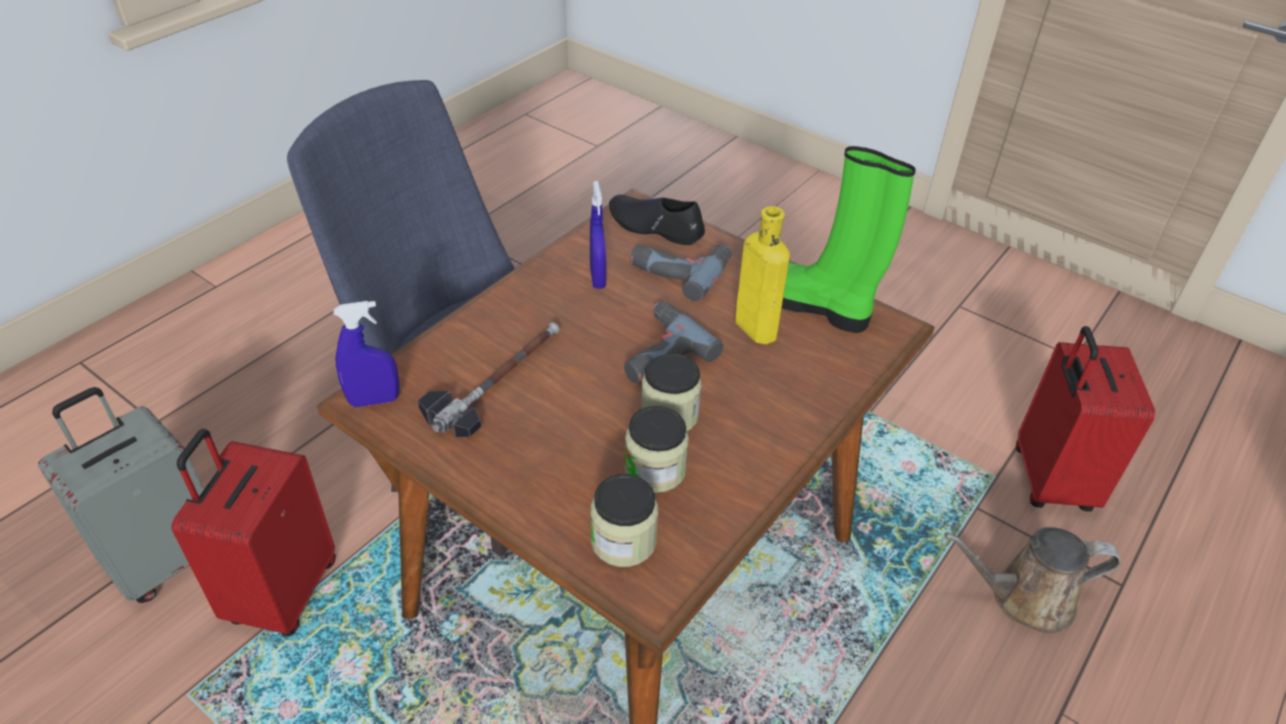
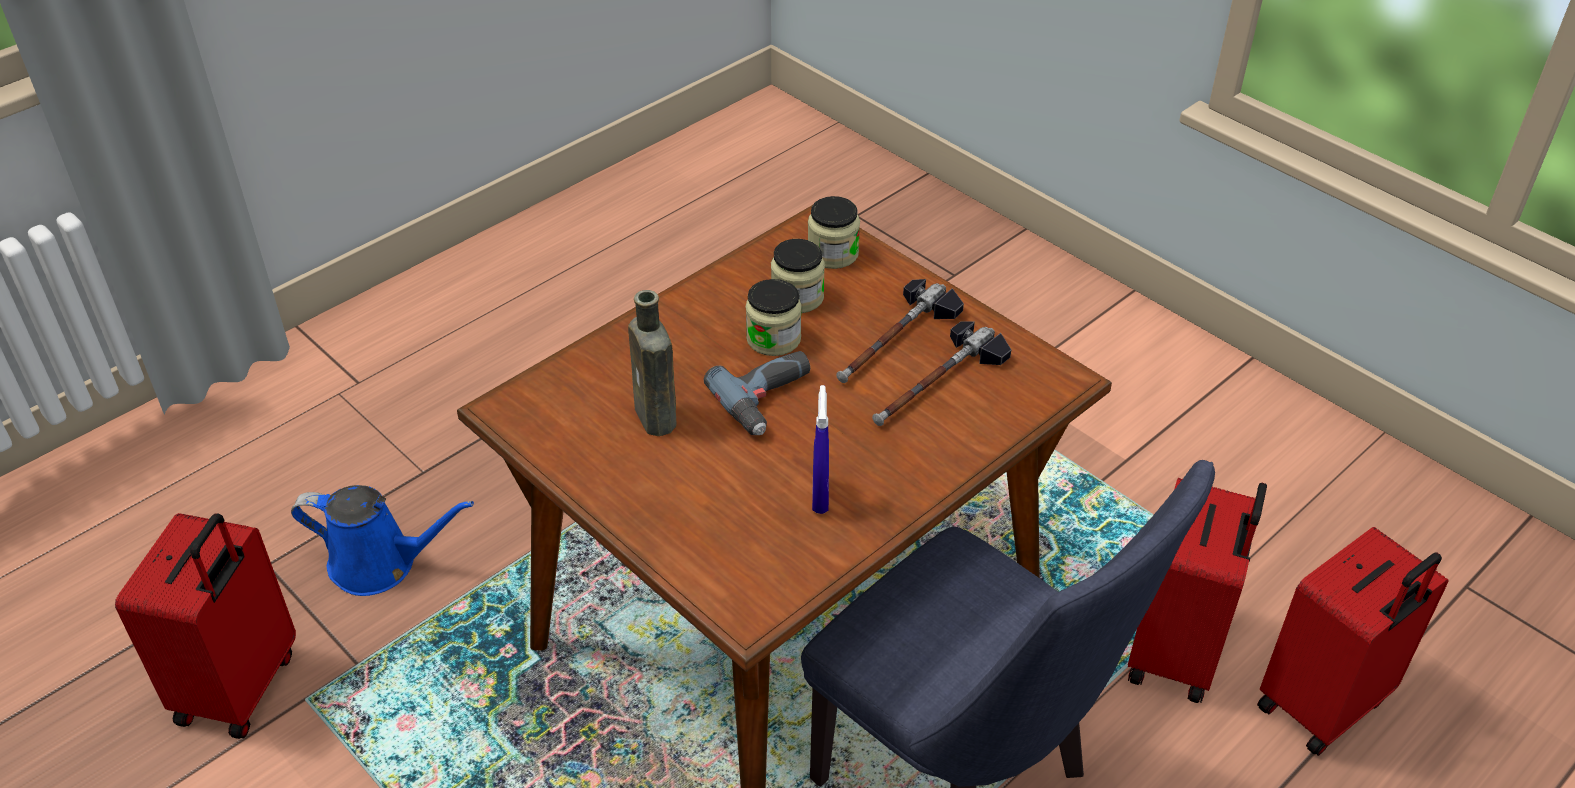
camera: 170 degrees left, 0 degrees up
(168, 558) = (1325, 706): grey suitcase -> red suitcase
(374, 400) = (1055, 375): blue spray bottle -> none
(540, 425) = (895, 340): none -> hammer
(655, 227) = (731, 572): black shoe -> none
(680, 268) = (716, 501): power drill -> none
(753, 326) = (657, 419): yellow bottle -> brown bottle
(816, 307) = (576, 436): green boot -> none
(1024, 598) = (381, 563): brown watering can -> blue watering can

